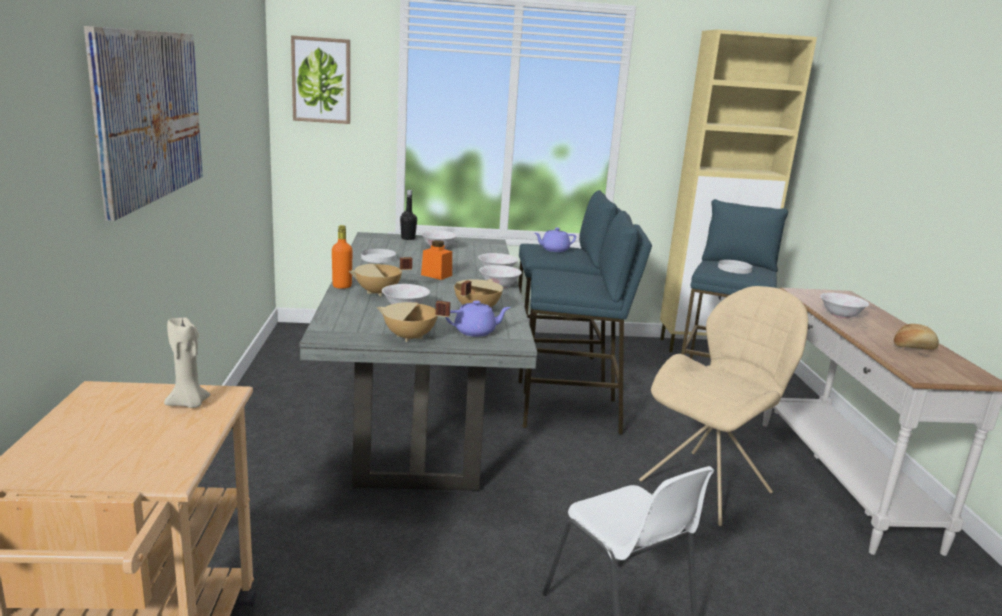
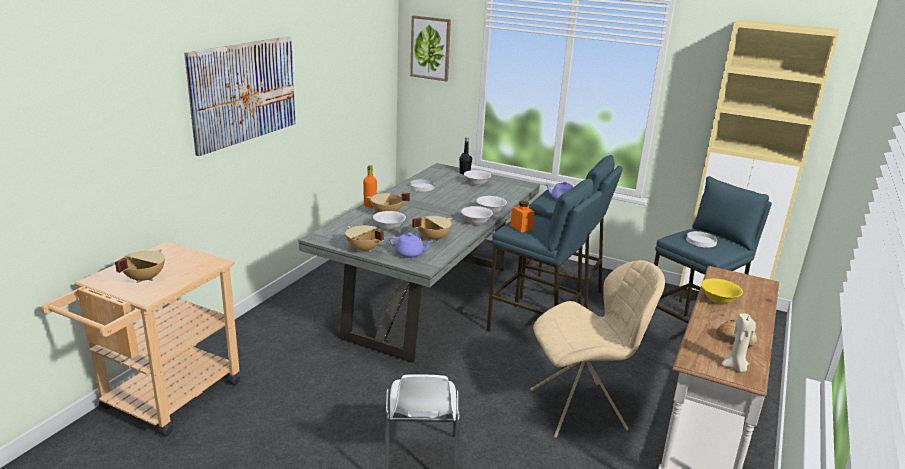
camera: 30 degrees right, 5 degrees up
(117, 447) = (143, 278): none -> beige cooking pot
(189, 404) = (195, 264): beige candle -> beige candle (735, 367)
(436, 275) = (443, 207): orange jar -> orange jar (521, 227)
(840, 315) = (718, 300): white bowl -> yellow bowl

